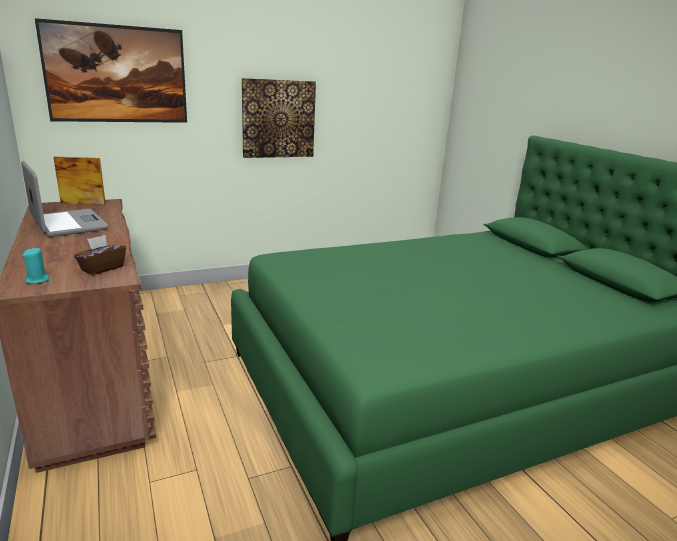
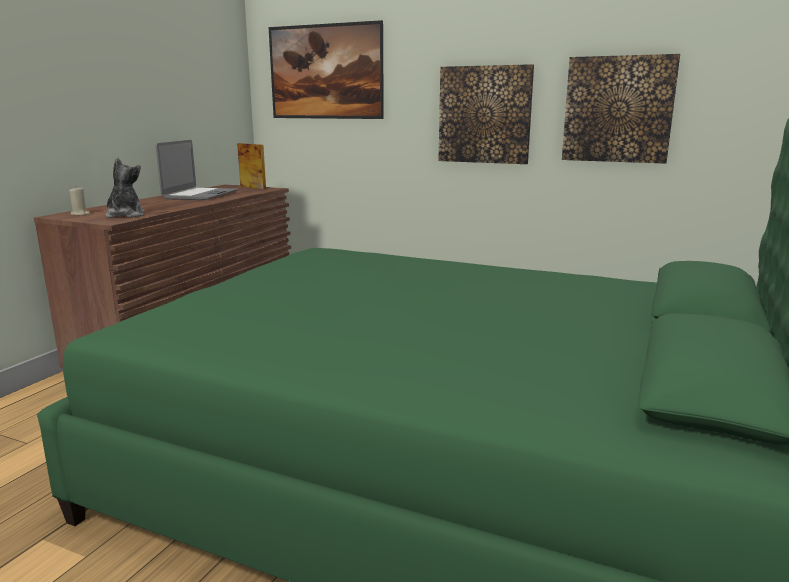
camera: 50 degrees right, 5 degrees down
(37, 280) = (80, 214): turquoise candle -> beige candle
(102, 268) = (125, 215): brown tissue box -> plush toy
(367, 116) = (618, 109): none -> picture

